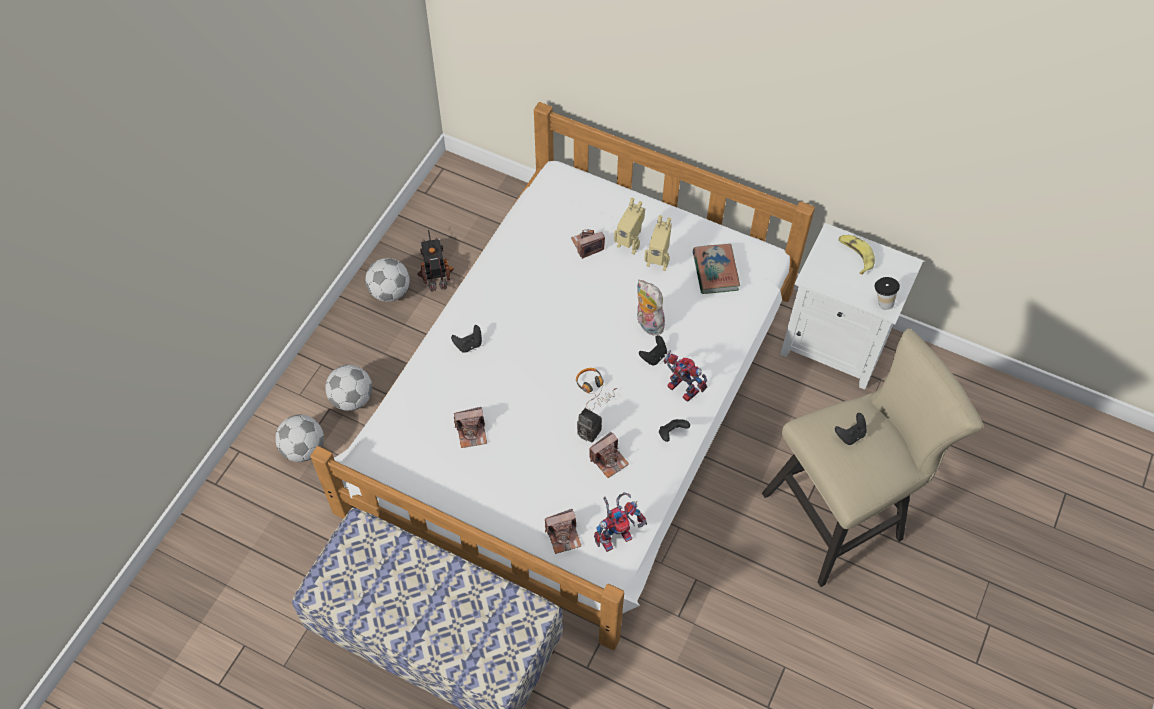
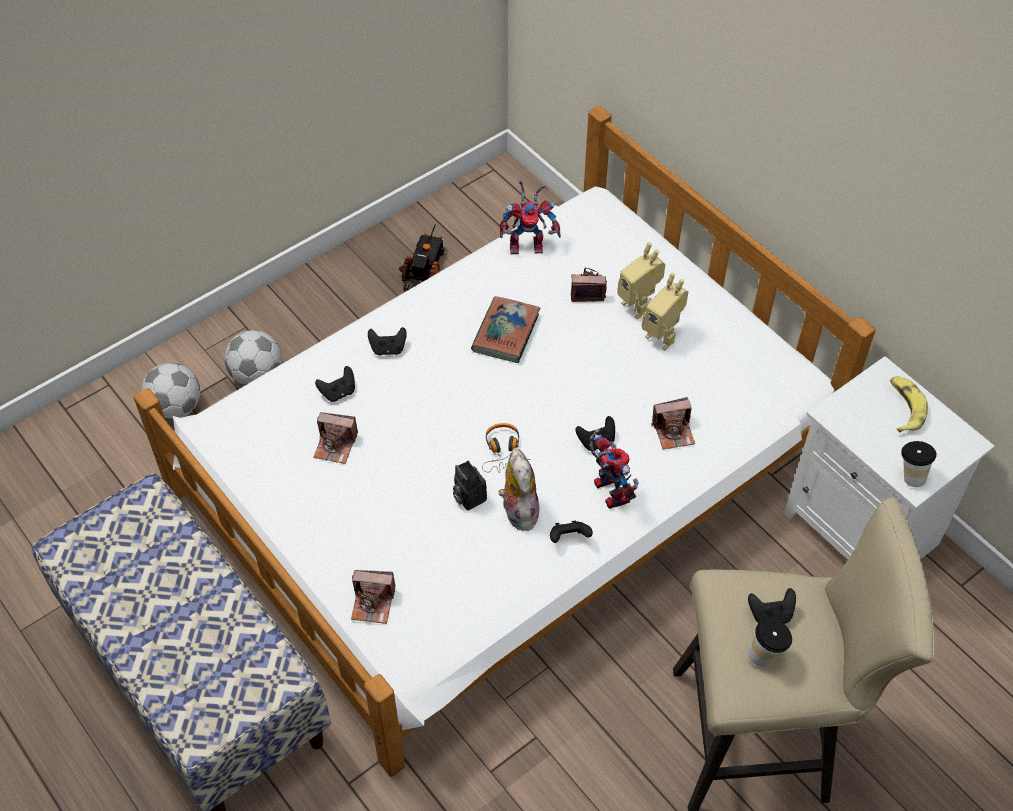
camera: 25 degrees right, 5 degrees down
(390, 291) = (362, 278): football -> none
(451, 392) = (338, 392): none -> black game controller
(609, 460) = (475, 538): camera -> camera (673, 432)
(616, 534) = (436, 627): toy robot -> toy robot (529, 244)
(647, 323) = (610, 401): plush toy -> plush toy (518, 511)
(715, 271) = (726, 372): book -> book (506, 333)
(861, 463) = (766, 654): none -> cup

